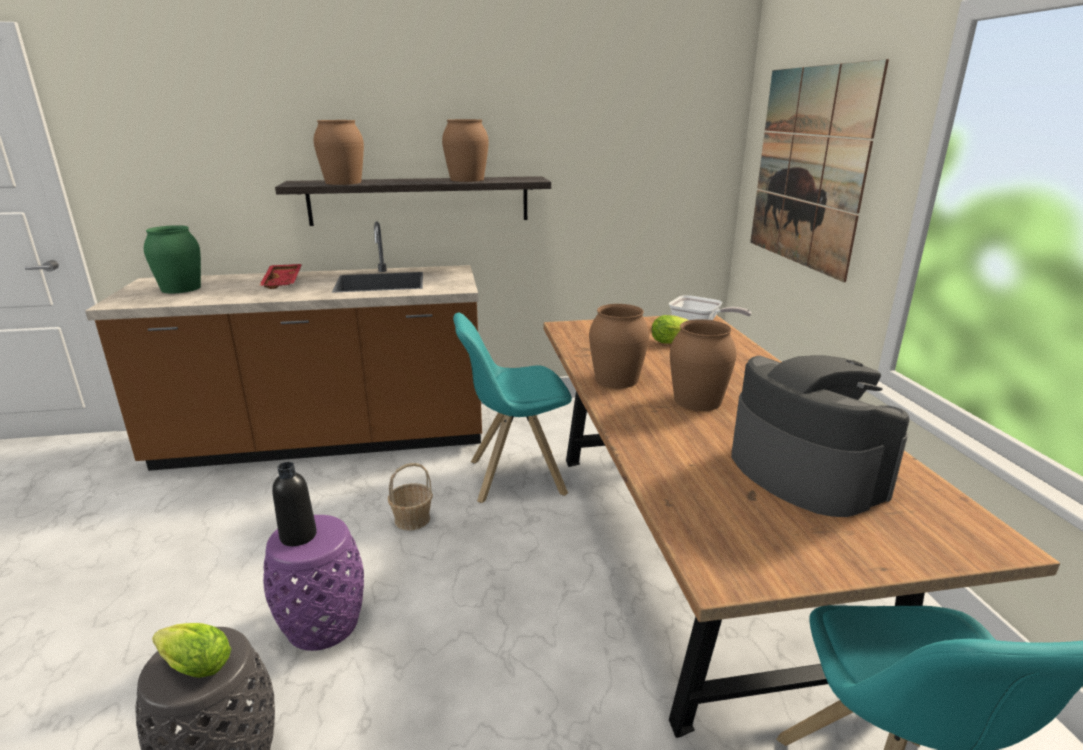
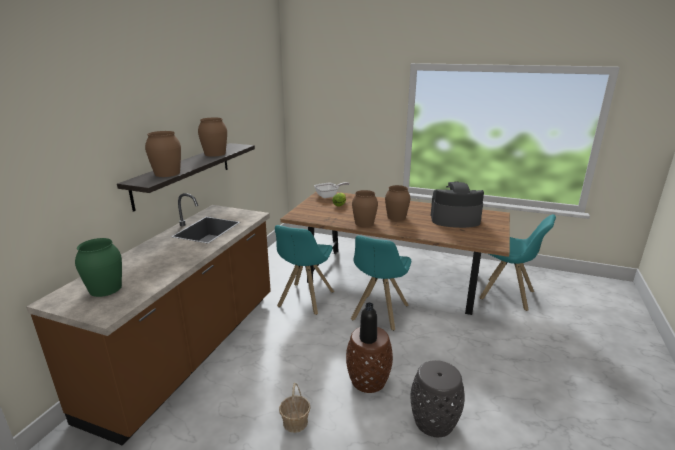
camera: 60 degrees left, 0 degrees up
(193, 665) = (441, 374): lettuce -> none
(283, 282) = (157, 253): red tray -> none
(323, 625) = (368, 380): purple stool -> brown stool
(412, 519) = (310, 337): basket -> basket (295, 422)
(546, 570) = (379, 312): none -> turquoise chair
(808, 168) = (340, 119): picture -> none

